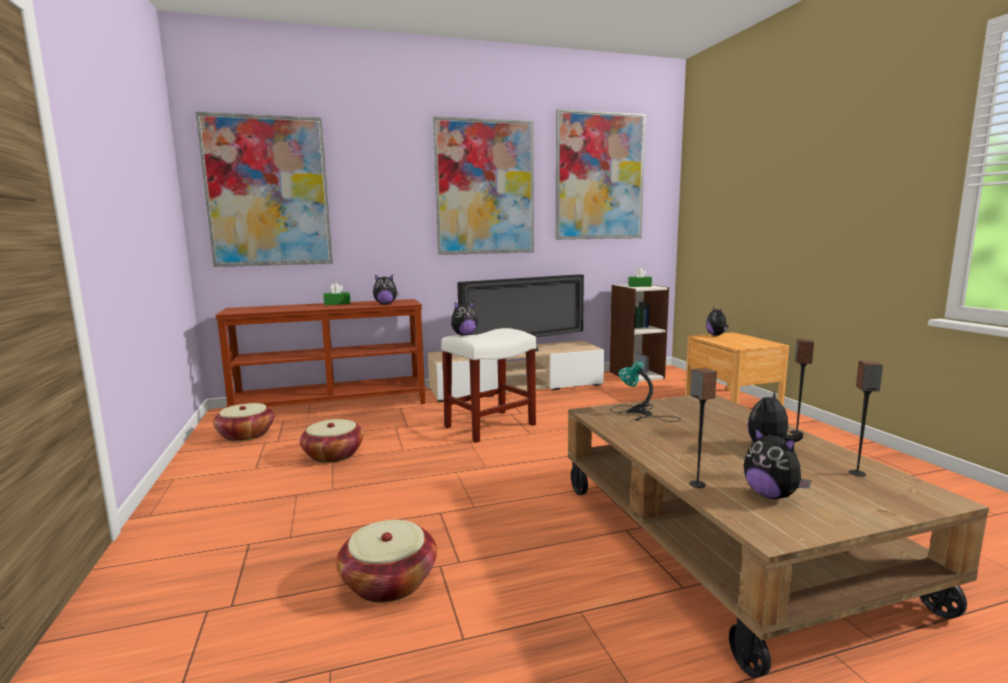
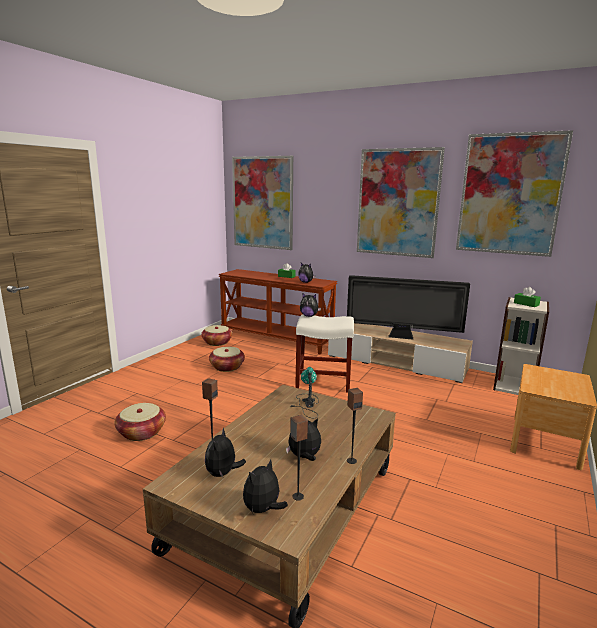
camera: 45 degrees right, 5 degrees up
(717, 335) = (554, 372): plush toy -> plush toy (263, 510)

